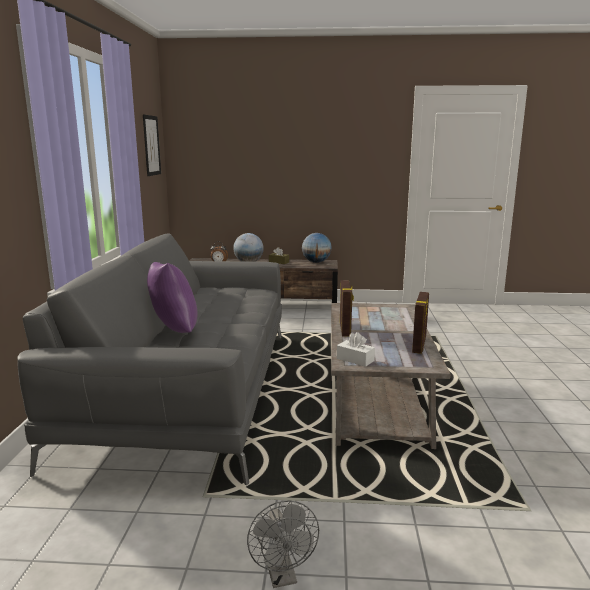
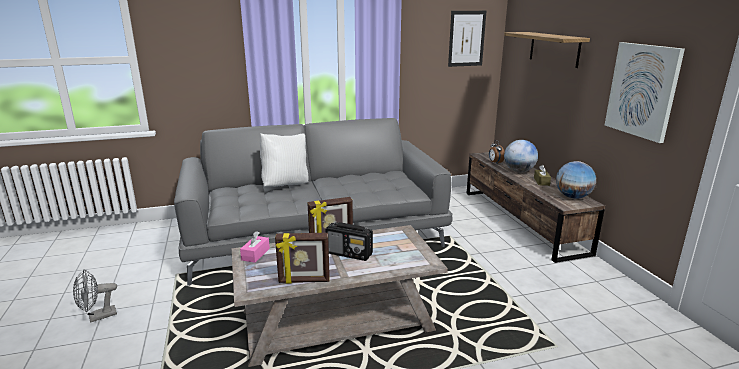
camera: 70 degrees right, 5 degrees up
(173, 331) = (285, 184): purple pillow -> white pillow
(248, 149) = (554, 49): none -> shelf
(351, 169) = (642, 90): none -> picture
(355, 359) = (255, 254): white tissue box -> pink tissue box
(376, 326) = (349, 254): none -> radio

